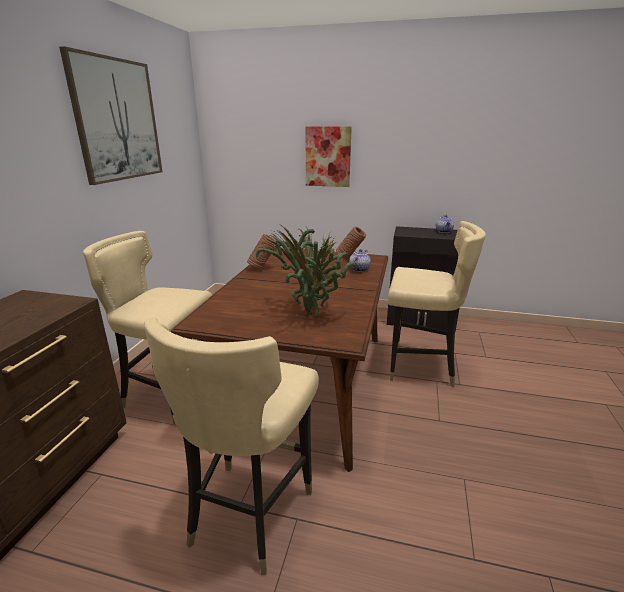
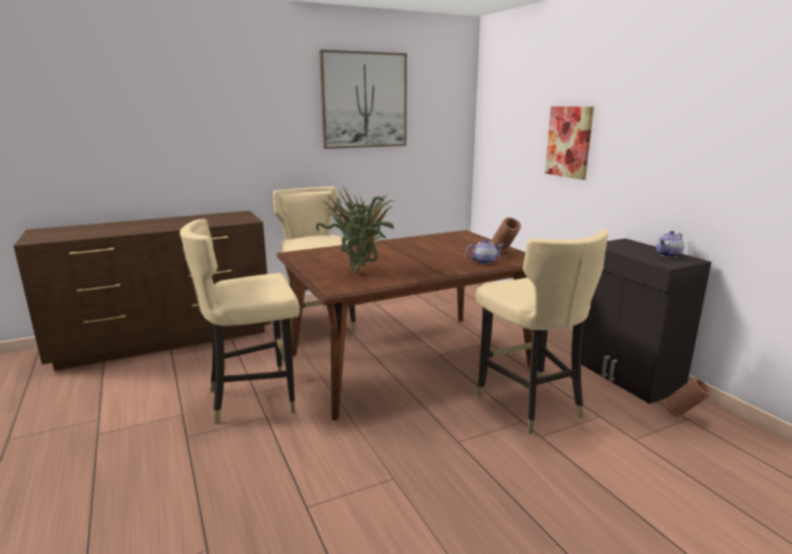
camera: 50 degrees right, 5 degrees down
(263, 268) = (414, 240): brown vase -> brown vase (682, 416)

